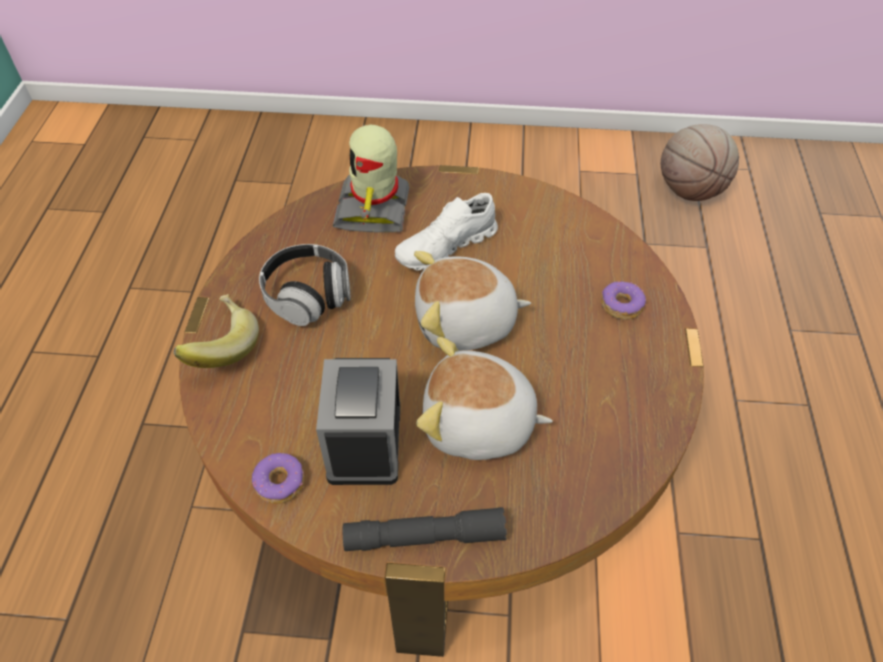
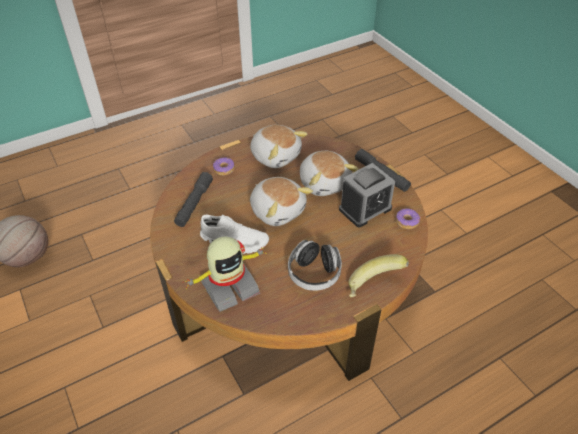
camera: 125 degrees left, 5 degrees down
(561, 239) = (194, 203): none -> grey flashlight
(611, 395) = (276, 155): none -> plush toy

